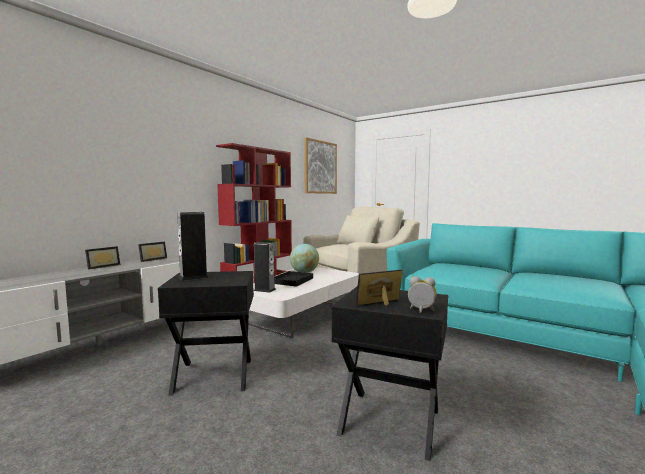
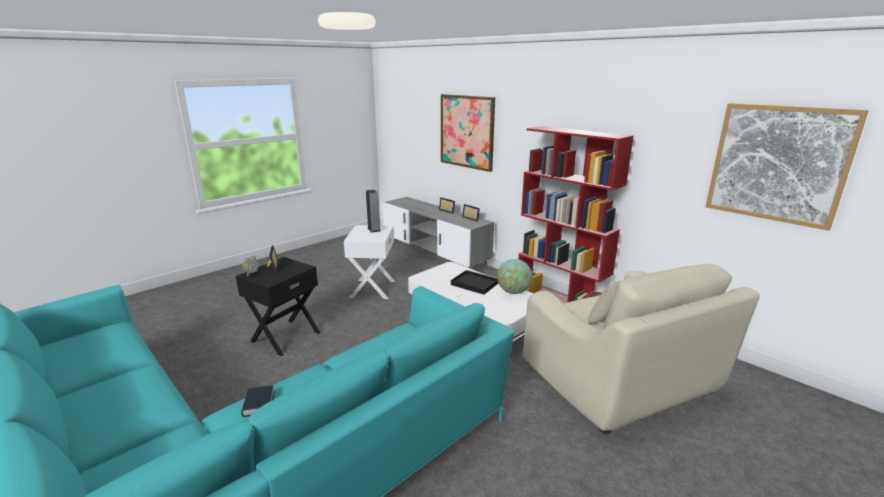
camera: 100 degrees right, 15 degrees up
(110, 150) = (467, 131): none -> picture
(213, 376) = (372, 289): black side table -> white side table
(264, 290) = (442, 272): speaker -> none
(584, 287) = (258, 404): none -> book

